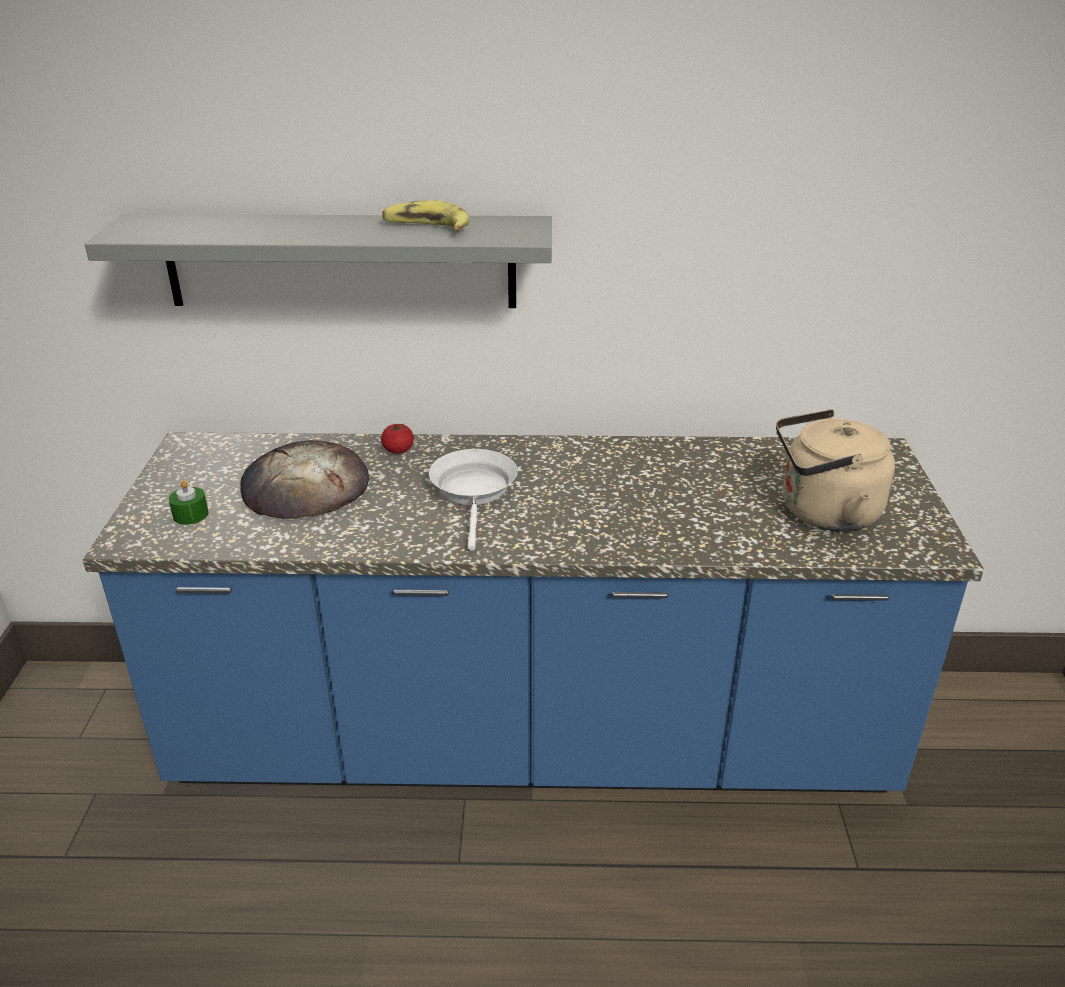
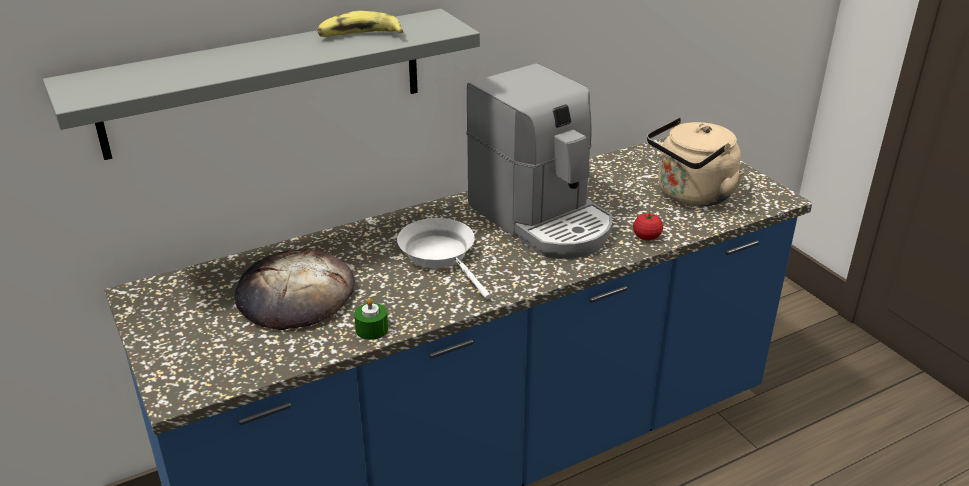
camera: 30 degrees left, 0 degrees up
(190, 515) = (215, 351): green candle -> green candle (372, 329)
(398, 450) = (342, 241): tomato -> tomato (646, 237)
(617, 488) = (542, 220): none -> coffee machine

